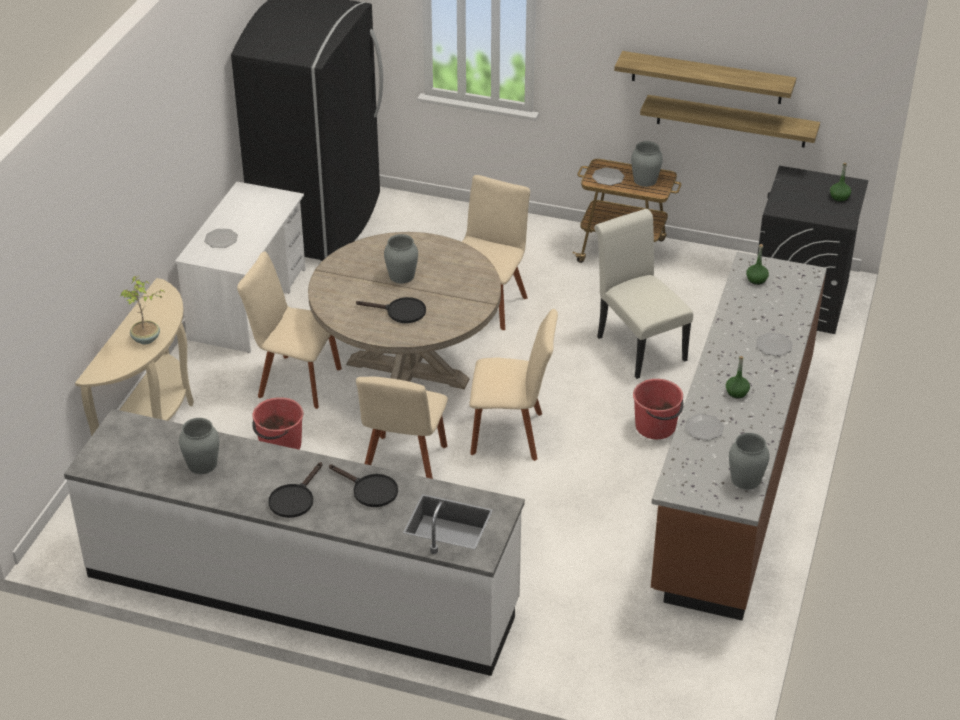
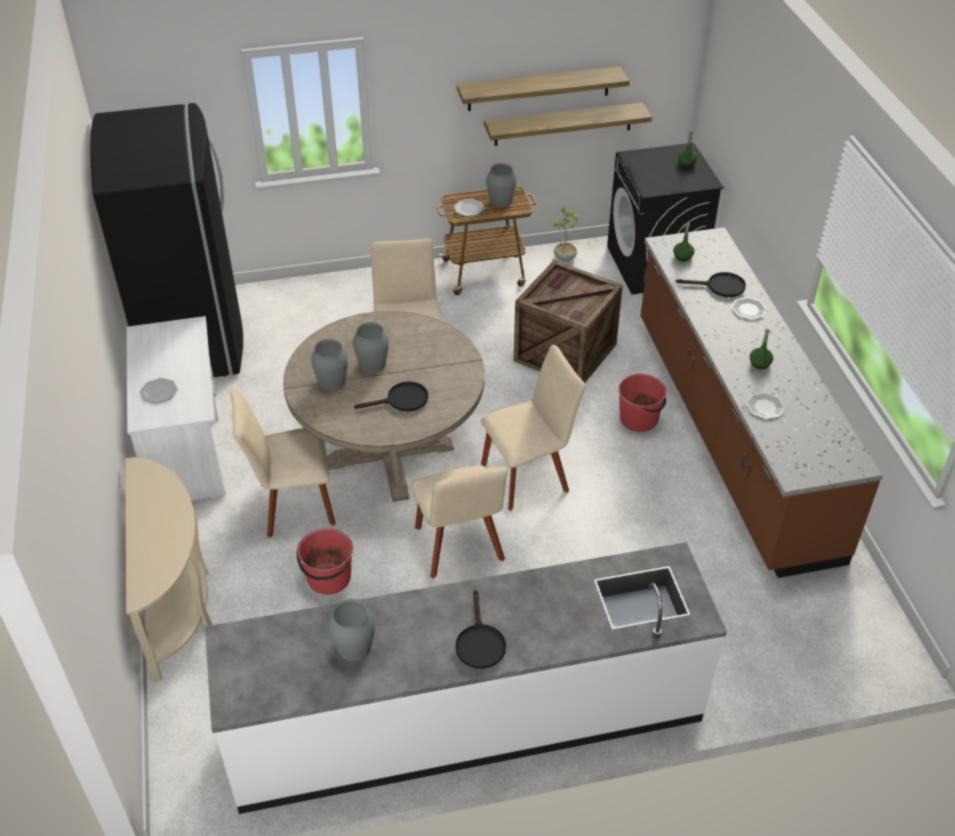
camera: 30 degrees left, 5 degrees up
(146, 339) = (168, 530): potted plant -> potted plant (565, 257)
(370, 490) = (543, 598): black frying pan -> black frying pan (720, 287)
(637, 345) = (564, 351): white chair -> crate
(746, 479) = (839, 440): grey vase -> grey vase (332, 381)

